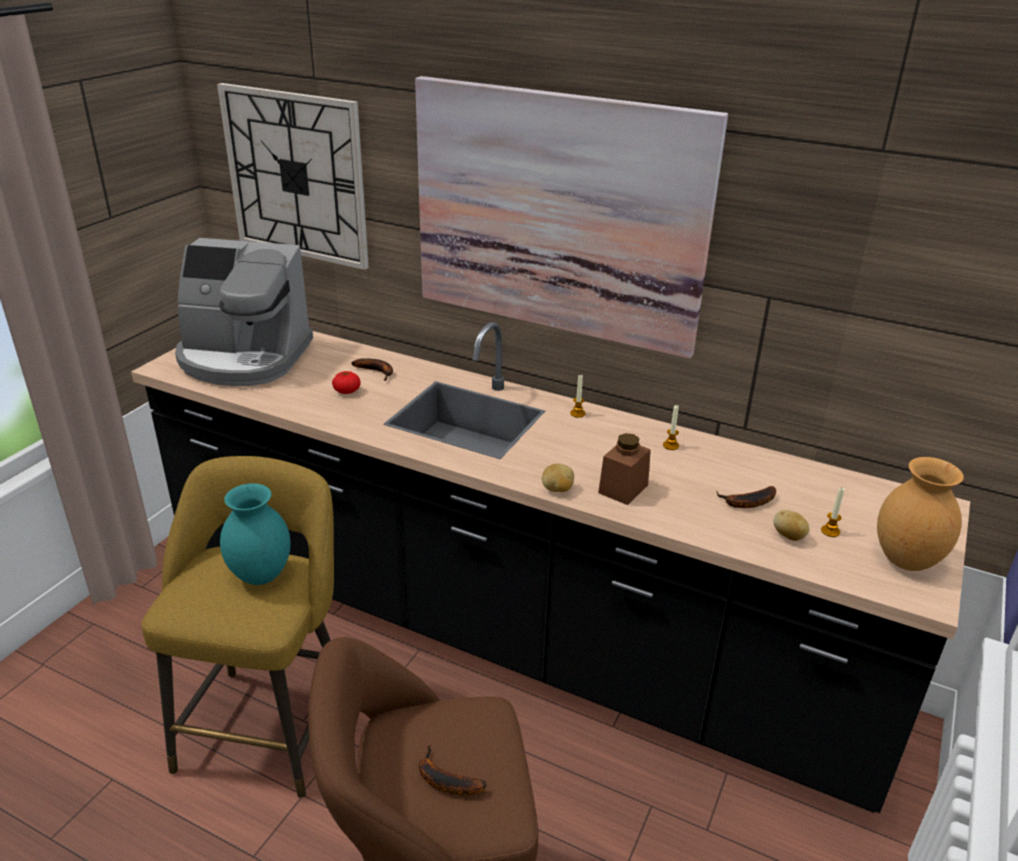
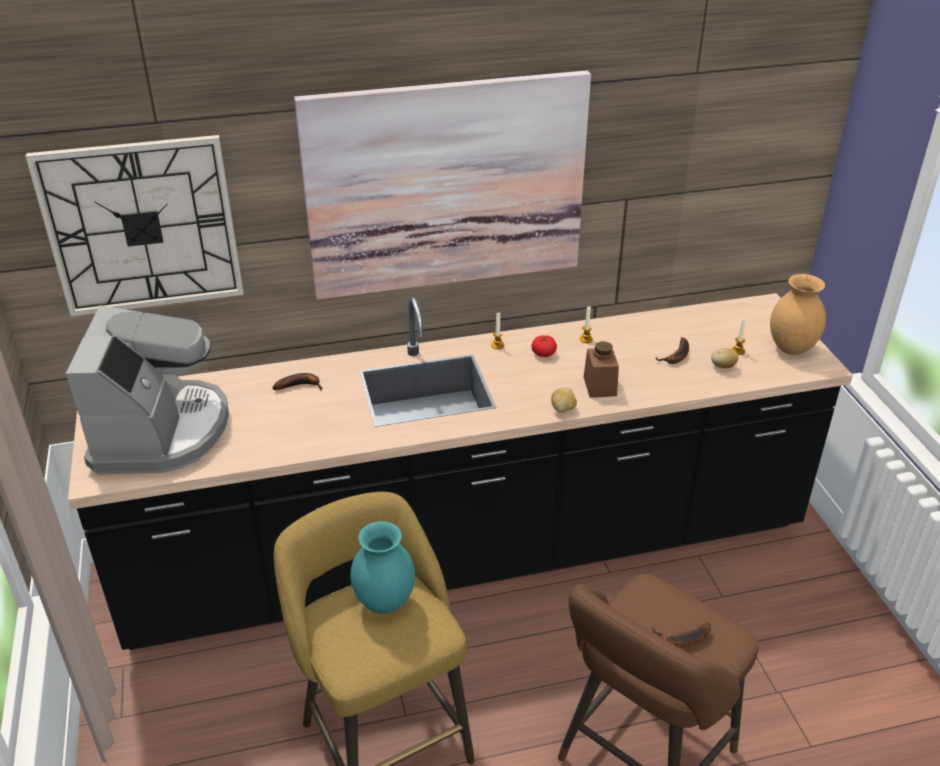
camera: 40 degrees left, 5 degrees up
(244, 358) = (160, 431): coffee machine -> coffee machine turned 60 degrees counterclockwise
(347, 391) = (302, 414): tomato -> tomato (543, 353)

